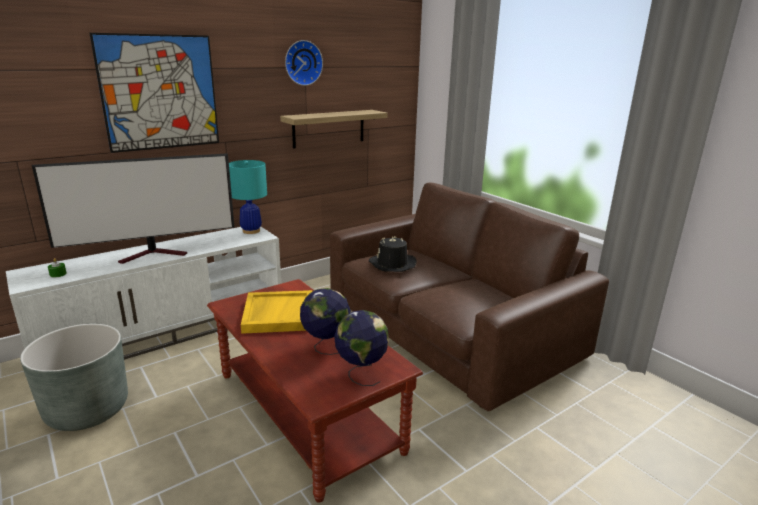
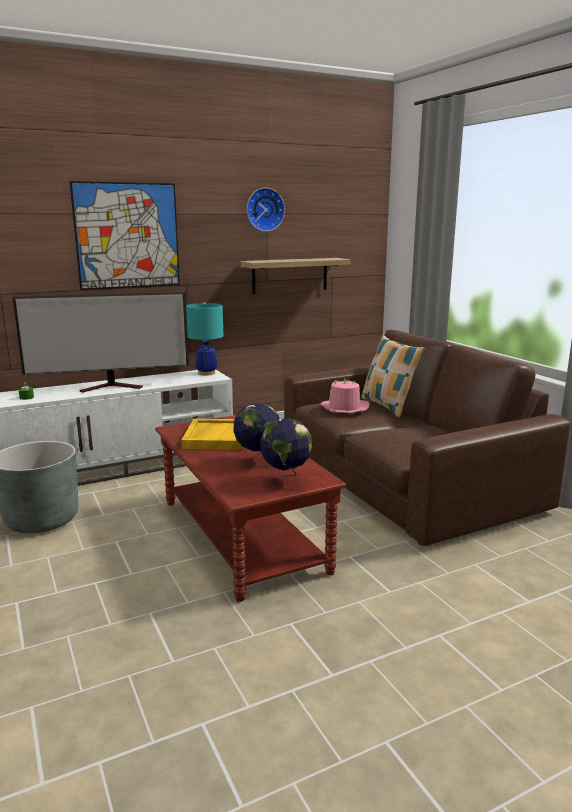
camera: 10 degrees right, 5 degrees down
(392, 264) = (344, 407): black hat -> pink hat
(431, 258) = (388, 406): none -> pillow

